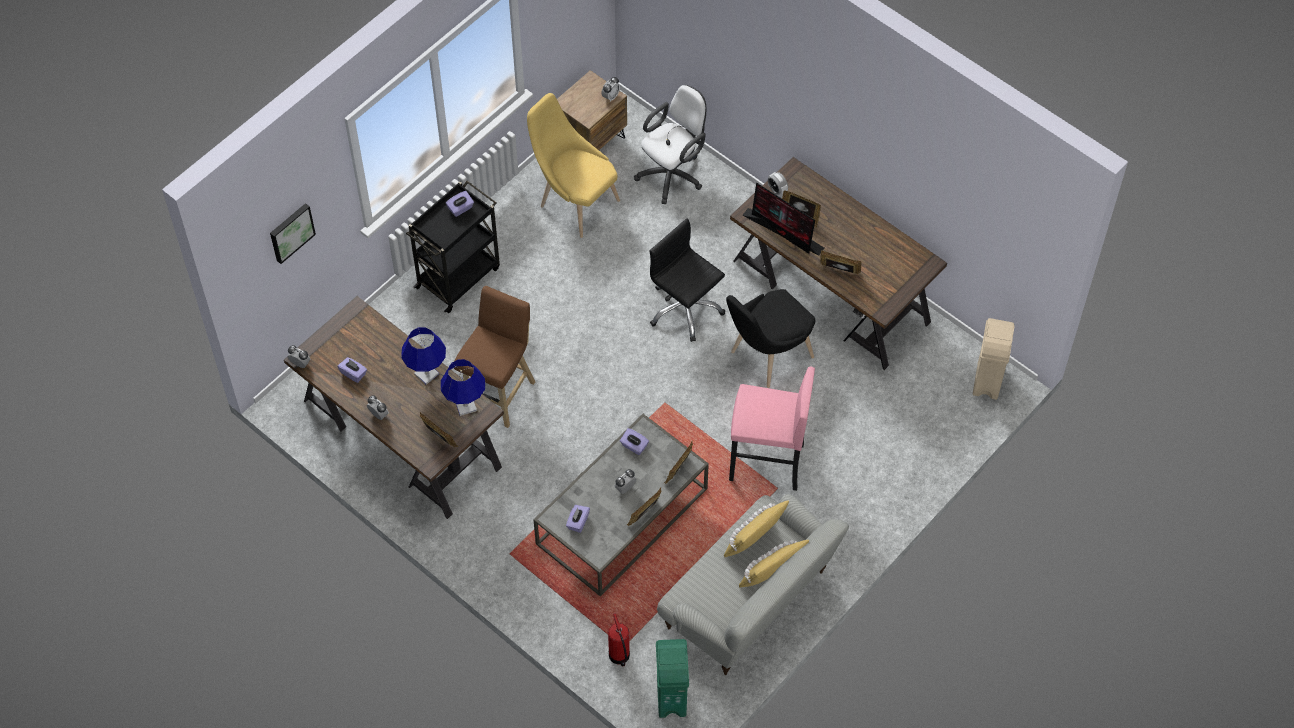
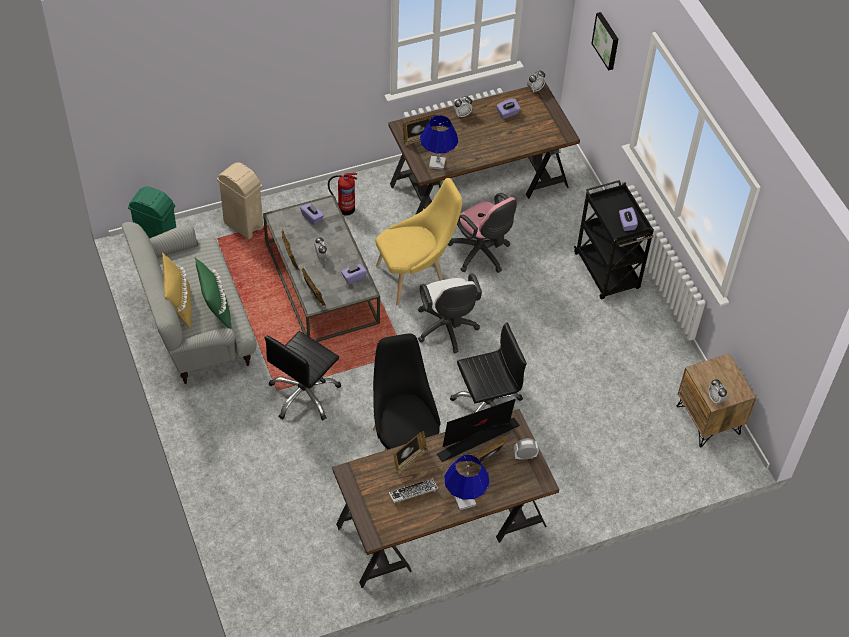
camera: 115 degrees right, 5 degrees down
(426, 374) = (481, 152): blue table lamp -> blue table lamp (464, 500)
(498, 391) = (481, 254): brown stool -> pink office chair
(575, 201) = (645, 380): yellow chair -> yellow chair (415, 276)
(619, 656) = (211, 233): fire extinguisher -> fire extinguisher (345, 208)
(673, 174) = (639, 465): white office chair -> white office chair (447, 330)
(755, 543) = (215, 310): yellow pillow -> green pillow
(766, 463) = (304, 394): pink stool -> black office chair
(869, 255) = (413, 493): none -> keyboard
(987, 381) = (273, 599): beige trash can -> beige trash can (243, 224)

